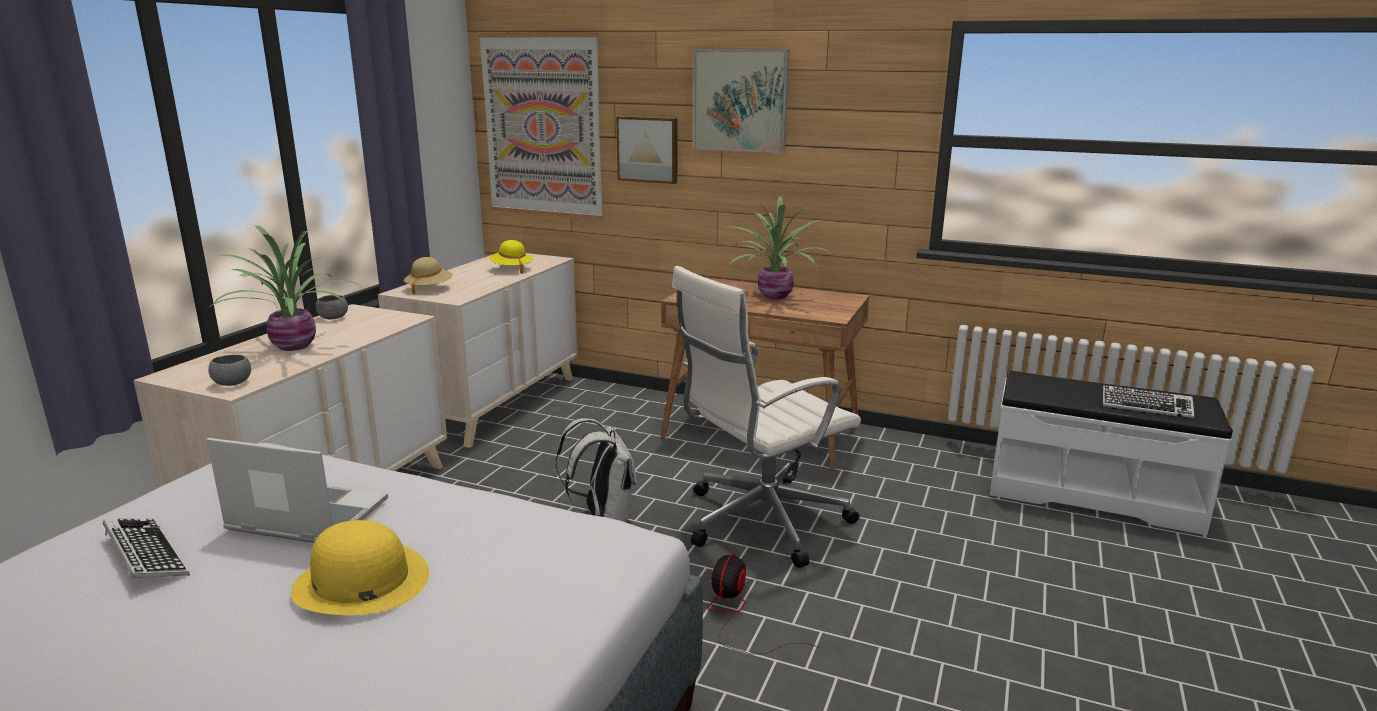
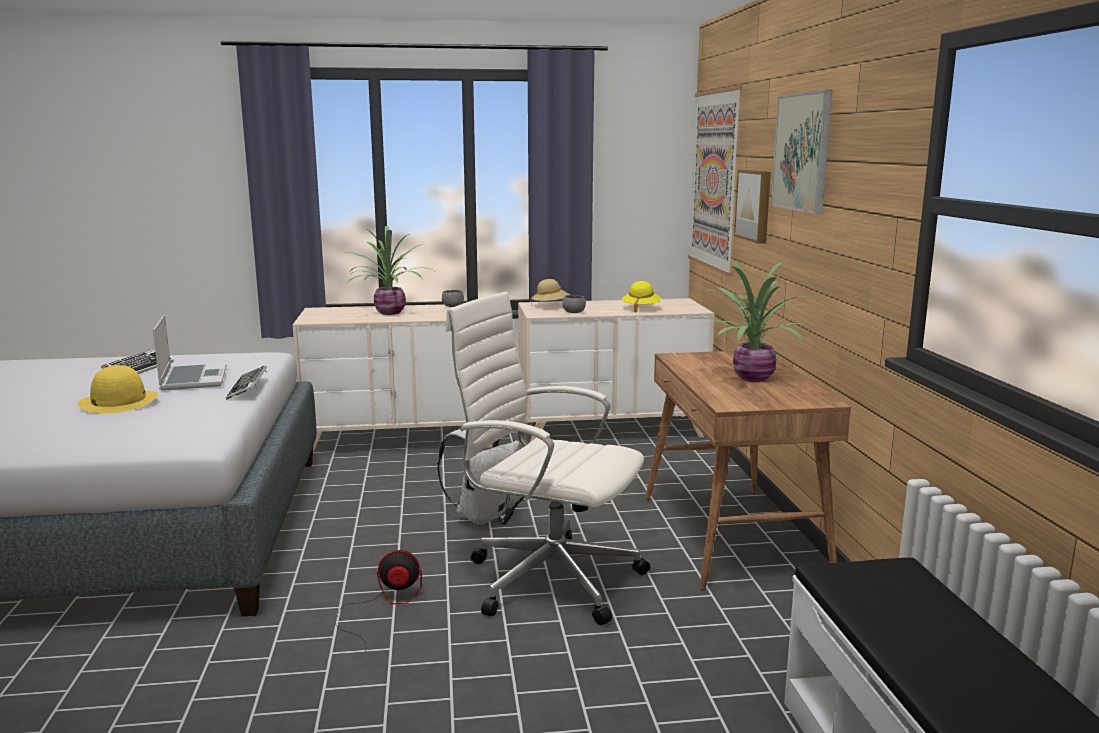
camera: 60 degrees right, 5 degrees down
(233, 383) = (317, 319): grey bowl -> grey bowl (574, 312)
(1145, 407) = (936, 669): keyboard -> keyboard (248, 388)

